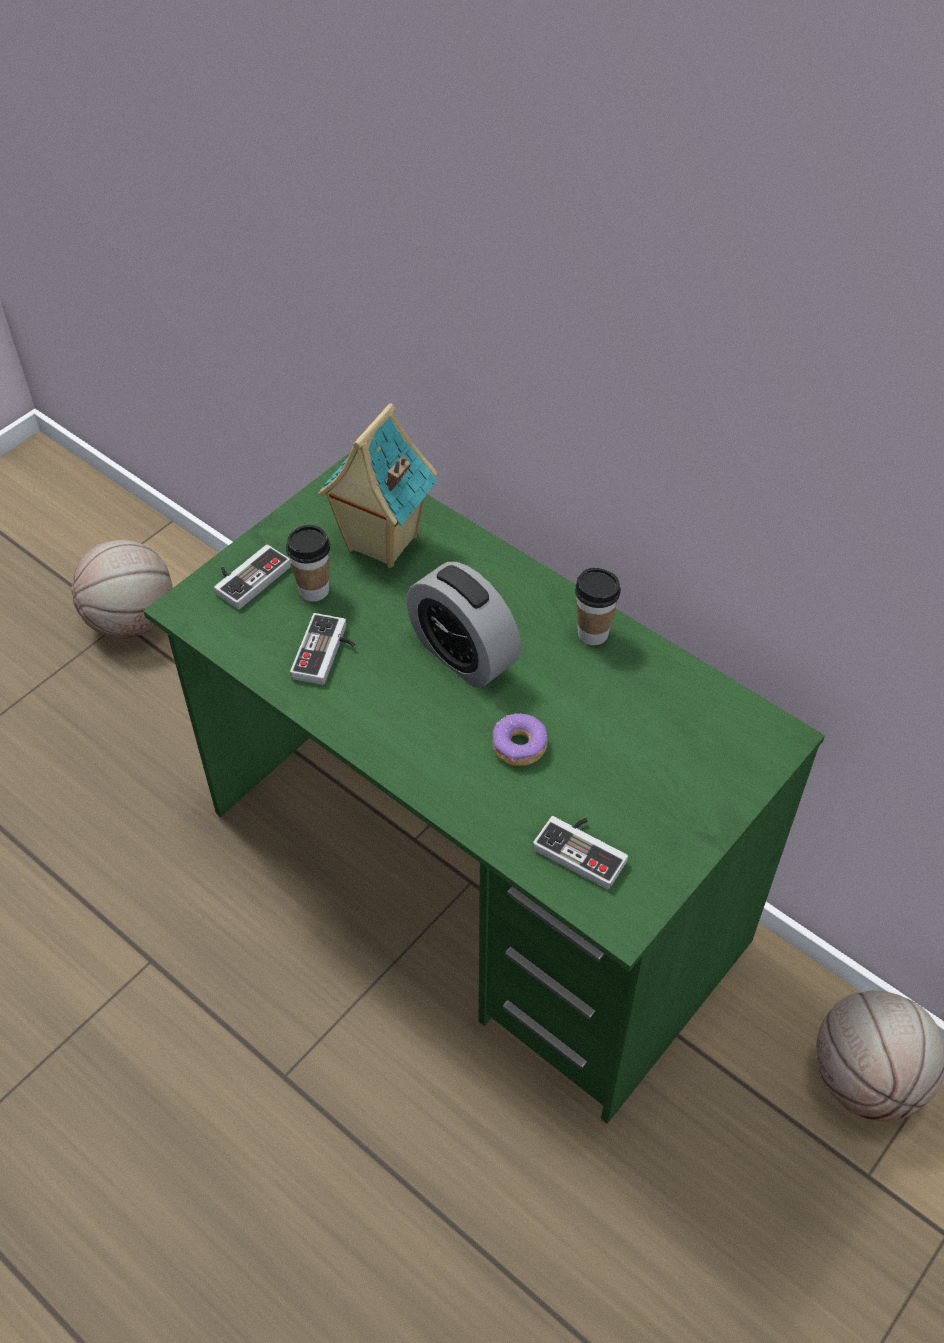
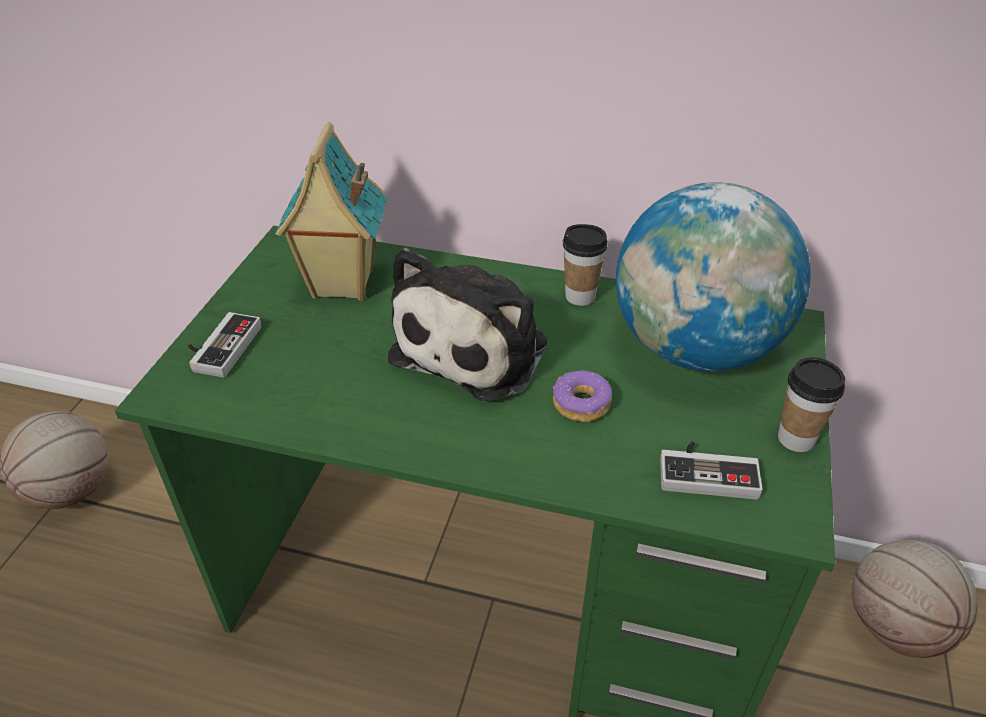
camera: 25 degrees left, 10 degrees down
(314, 590) = (296, 339): cup -> cup (796, 439)
(327, 654) = (341, 387): game controller -> none
(463, 655) = (476, 347): alarm clock -> plush toy
(662, 729) = (694, 348): none -> globe

